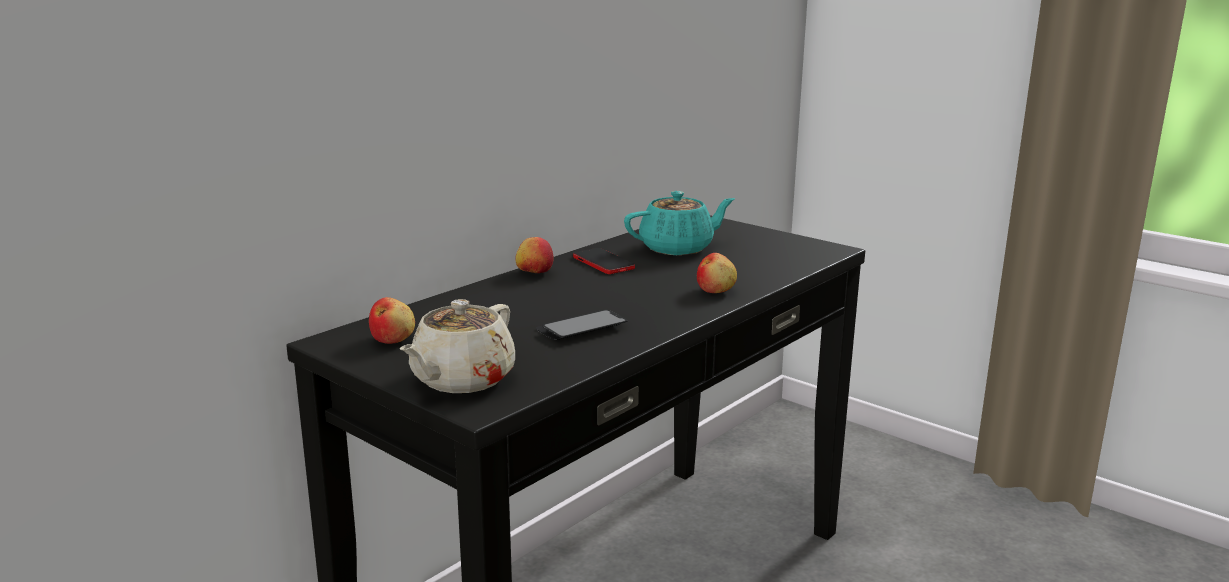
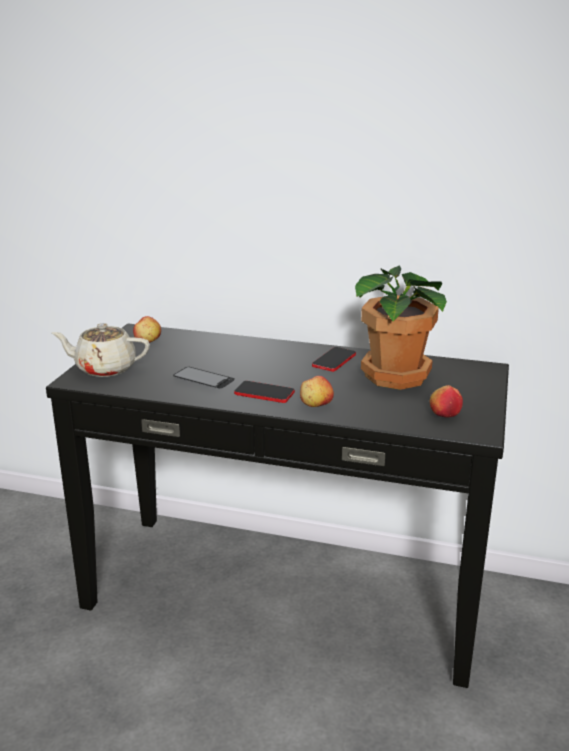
camera: 65 degrees right, 5 degrees up
(534, 272) = (290, 346): apple -> apple (444, 414)
(659, 306) = (264, 393): none -> phone
(678, 248) = (398, 376): turquoise teapot -> potted plant

